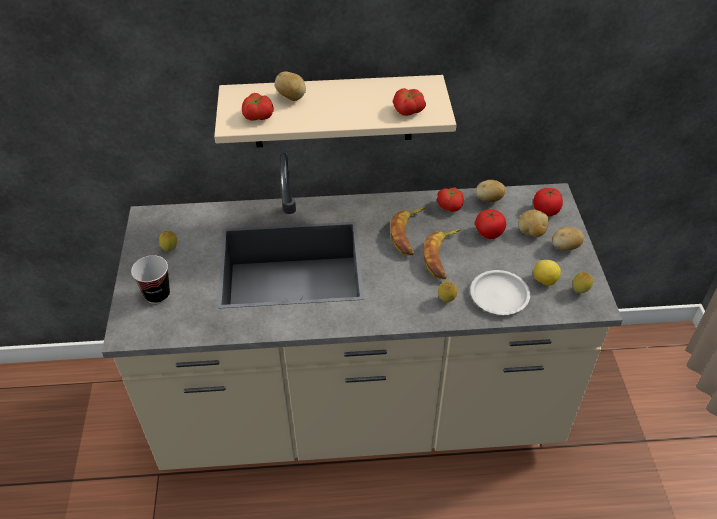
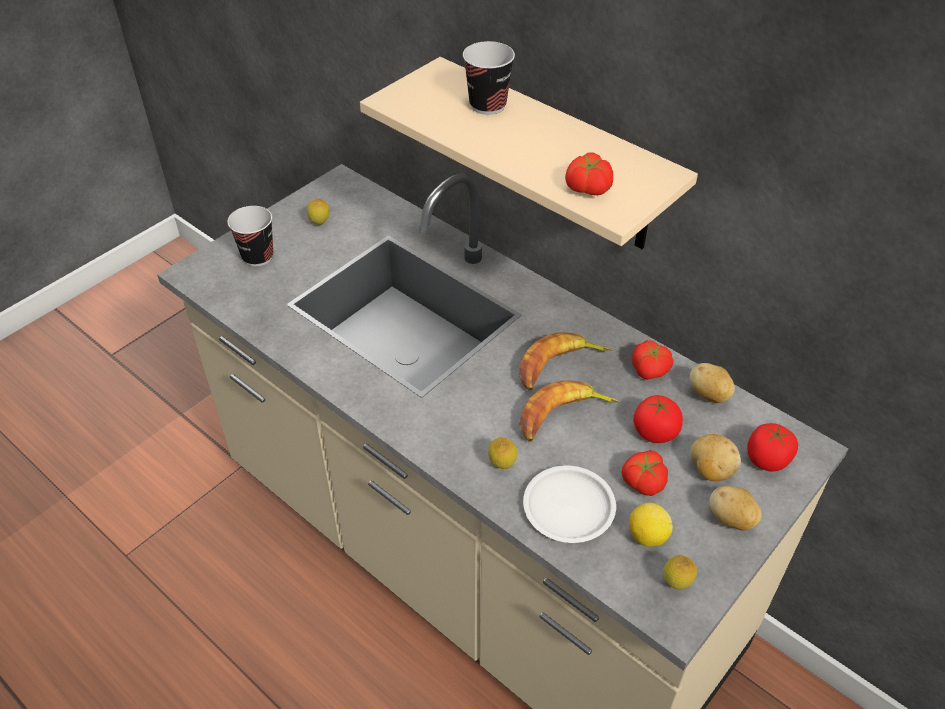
camera: 45 degrees right, 0 degrees up
(257, 117) = (425, 105): tomato -> tomato (642, 482)
(292, 97) = (488, 105): potato -> cup

